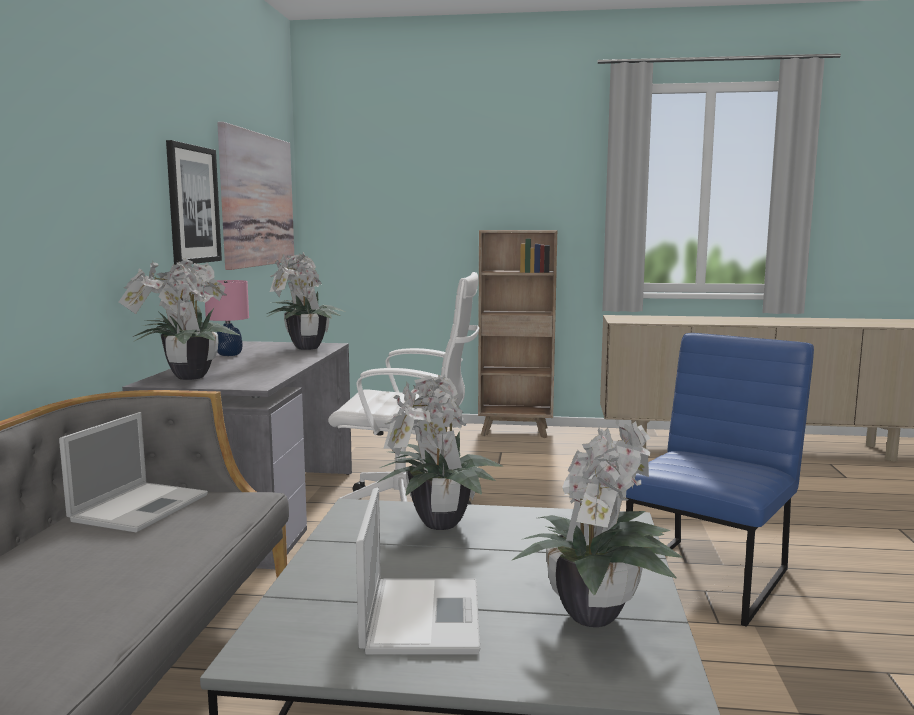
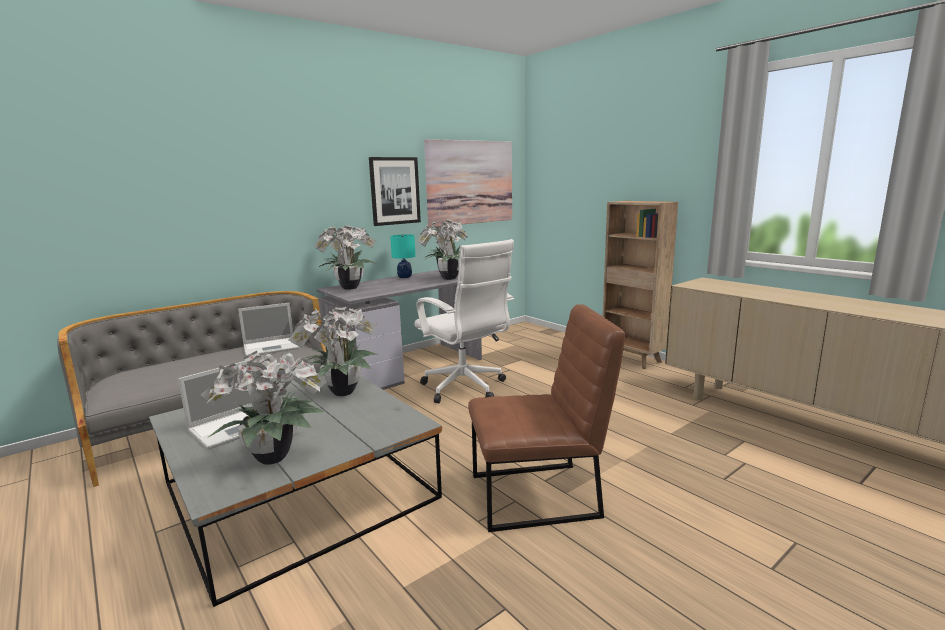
camera: 45 degrees right, 5 degrees up
(229, 355) = (404, 277): pink table lamp -> turquoise table lamp
(710, 577) = (538, 495): blue chair -> brown chair

